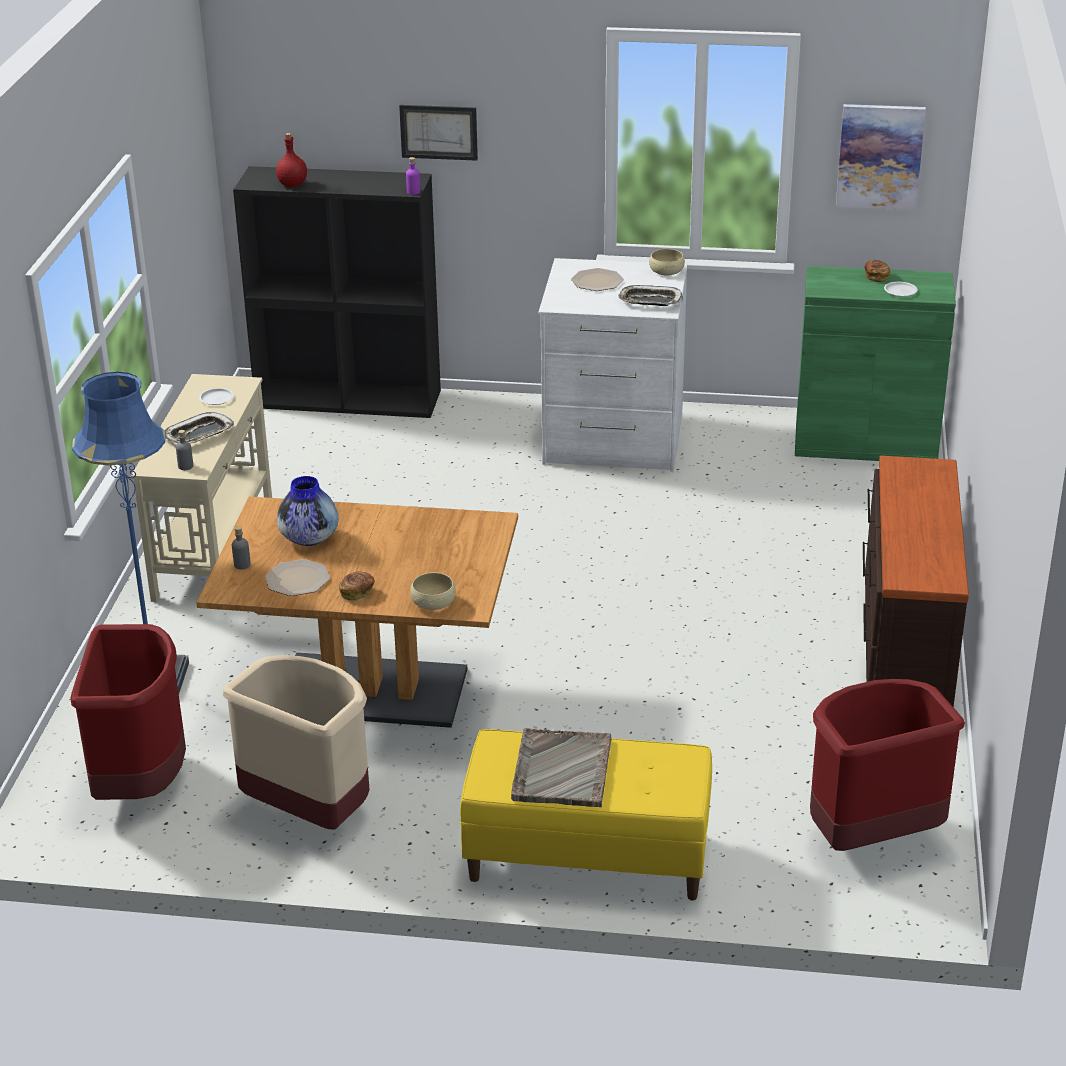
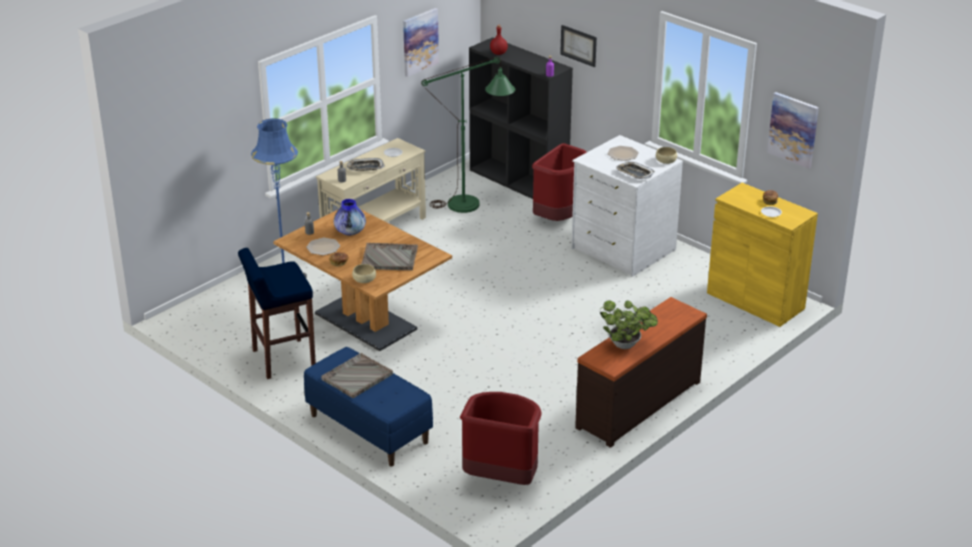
camera: 35 degrees right, 0 degrees up
(141, 781) = (233, 319): red trash can -> red trash can (560, 217)
(171, 195) = (420, 42): none -> picture
(309, 811) = (282, 359): beige trash can -> blue stool
(322, 455) = (473, 205): none -> green floor lamp
(429, 554) = (390, 258): none -> grey tray
(586, 858) = (368, 429): yellow bench -> blue bench
(865, 443) = (755, 301): green cabinet -> yellow cabinet
(922, 544) = (626, 345): none -> potted plant

